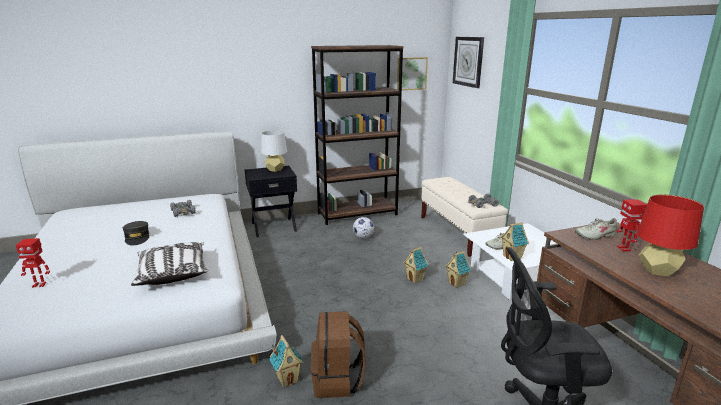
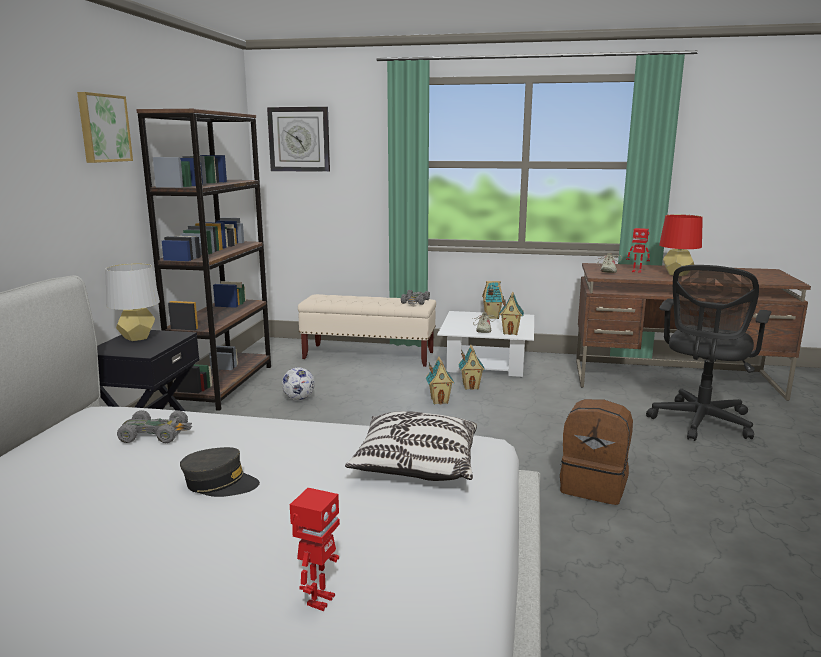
camera: 60 degrees left, 5 degrees down
(287, 379) = (575, 515): toy house -> toy house (491, 317)
(411, 73) = (226, 159): picture -> picture (103, 128)

